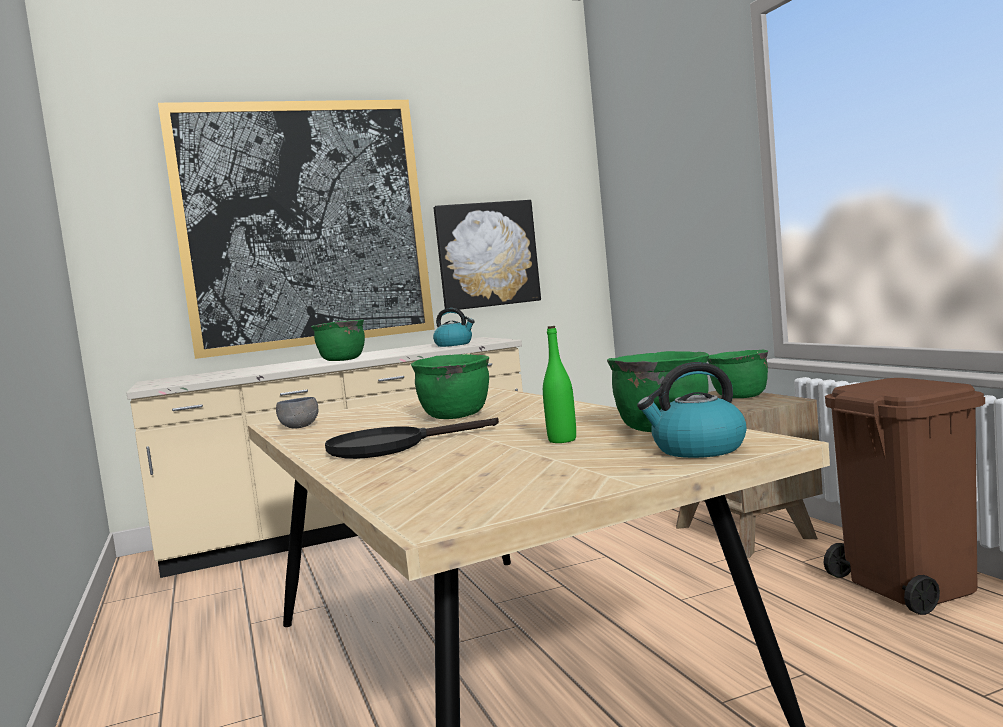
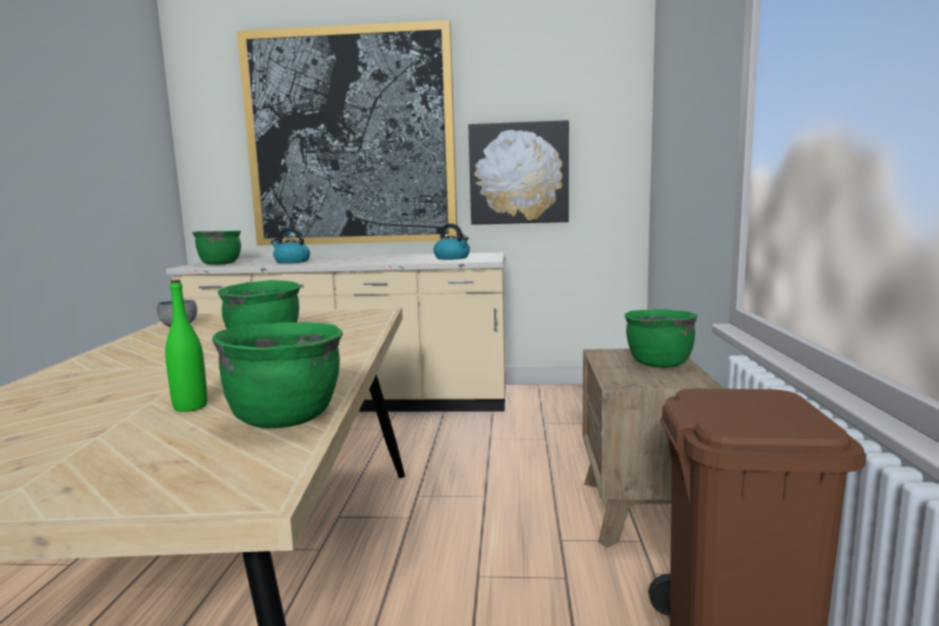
camera: 25 degrees right, 5 degrees up
(342, 360) = (344, 261): green cooking pot -> green cooking pot (220, 264)
(390, 446) = (120, 370): black frying pan -> none
(697, 449) = (185, 473): kettle -> kettle (291, 262)

